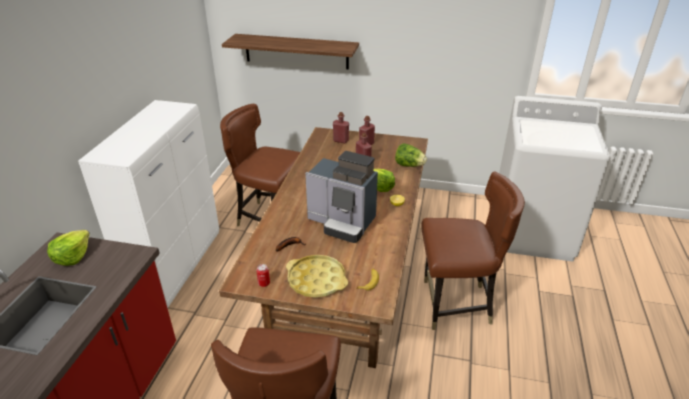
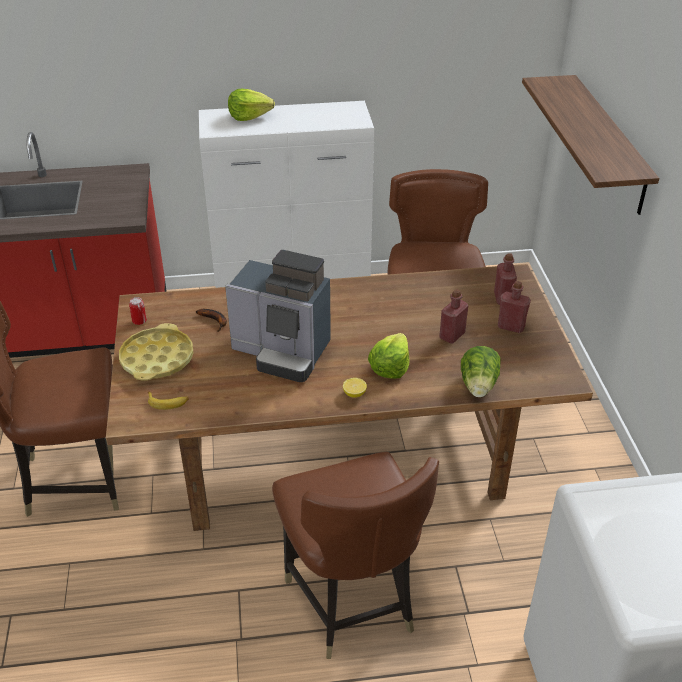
camera: 70 degrees right, 5 degrees up
(72, 256) = (114, 185): lettuce -> lettuce (249, 116)
(342, 222) = (283, 352): coffee machine -> coffee machine turned 75 degrees counterclockwise

